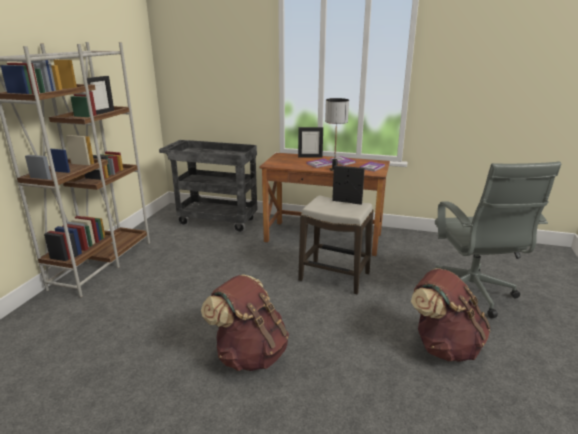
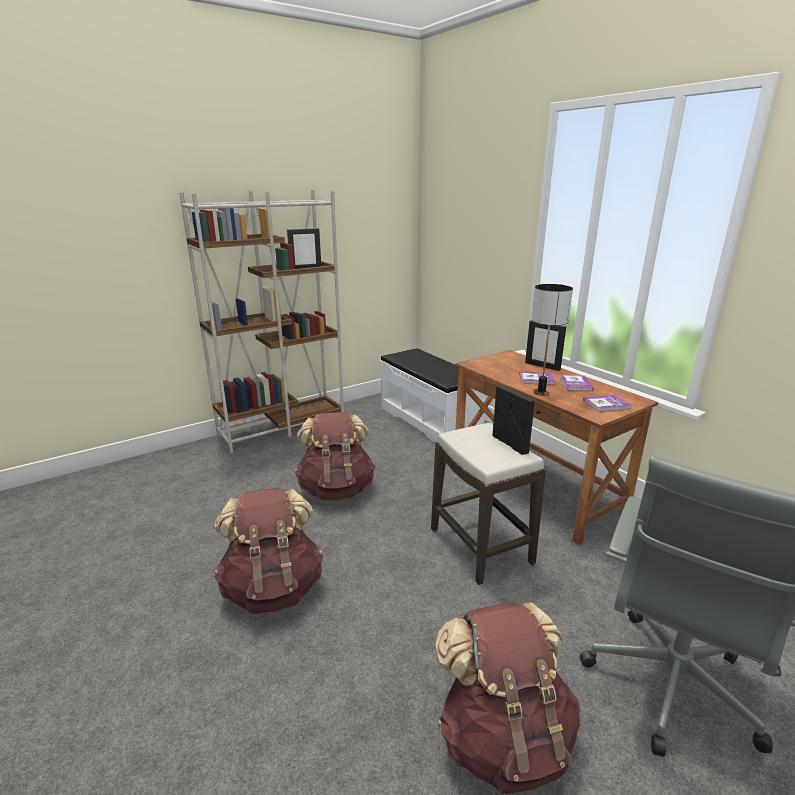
camera: 40 degrees right, 0 degrees up
(208, 284) = (336, 489): none -> brown backpack
(214, 223) = (430, 421): black cart -> white bench

